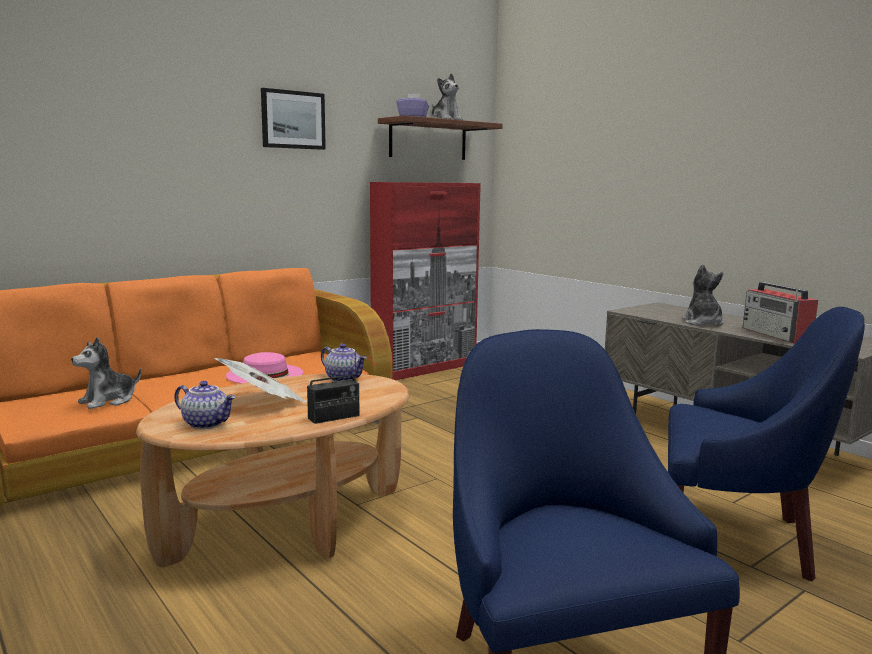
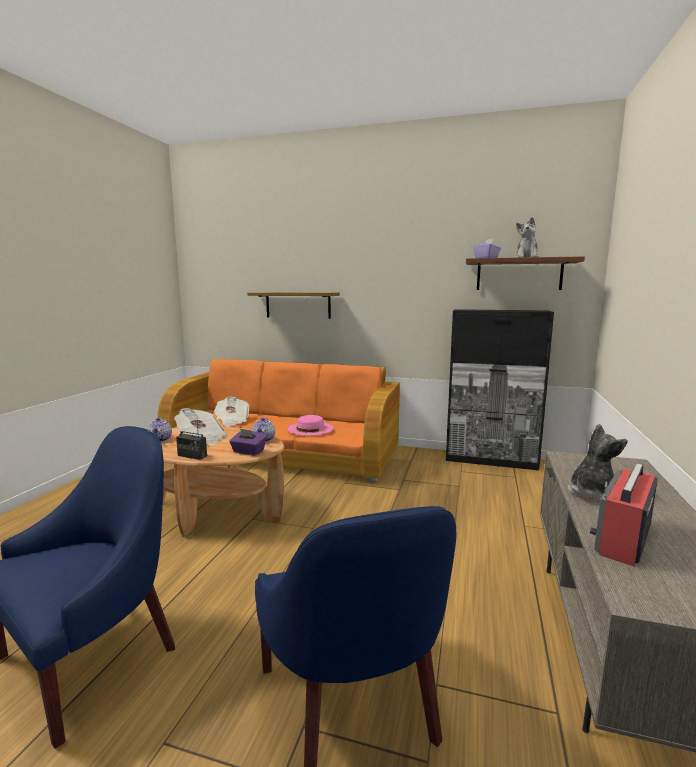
camera: 55 degrees right, 0 degrees up
(108, 401) = (232, 421): plush toy -> newspaper
(133, 175) = (298, 305): none -> shelf
(293, 120) = (395, 267): picture -> none
(377, 392) = (248, 452): none -> purple tissue box
(425, 368) = (491, 460): red cabinet -> black cabinet

